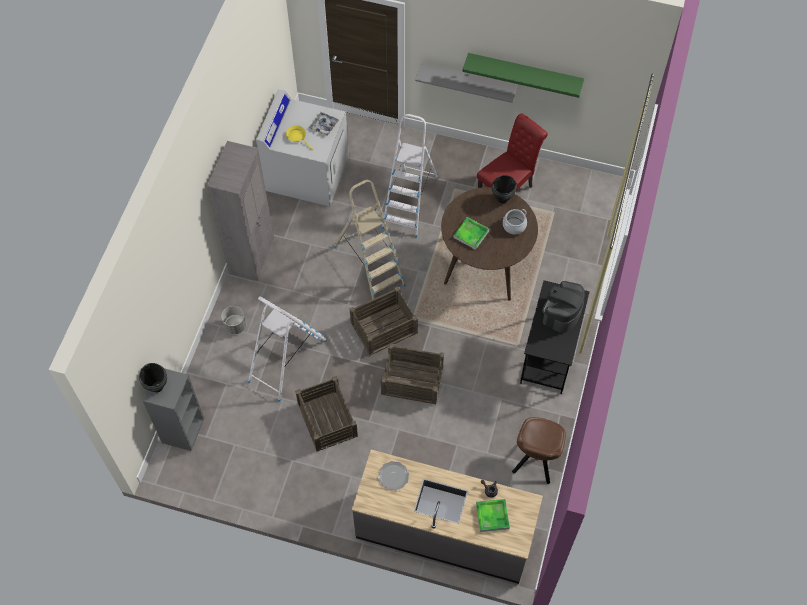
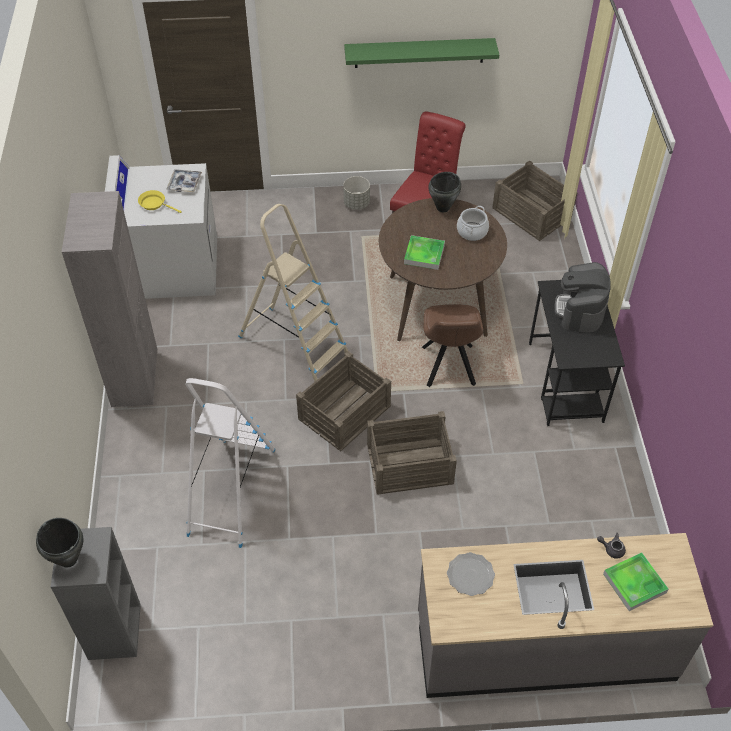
camera: 20 degrees left, 10 degrees down
(235, 325) = (142, 469): grey planter -> grey planter (356, 203)
(327, 420) = (317, 550): crate -> crate (532, 213)
(410, 202) = (315, 265): white step ladder -> none
(469, 79) = (348, 87): grey shelf -> none
(535, 460) = (614, 511): brown chair -> brown chair (449, 366)

